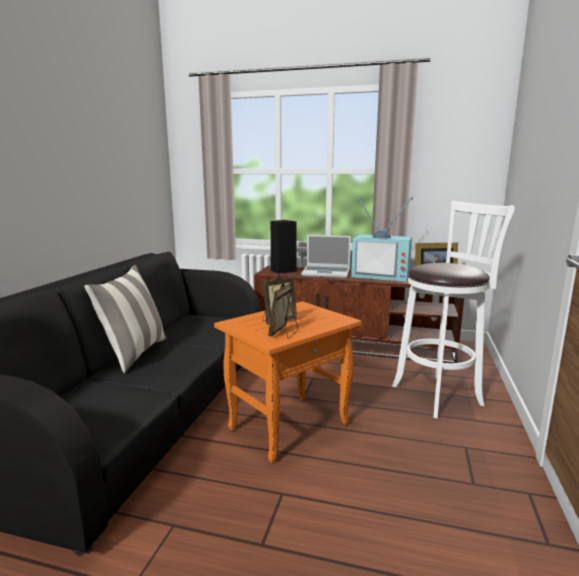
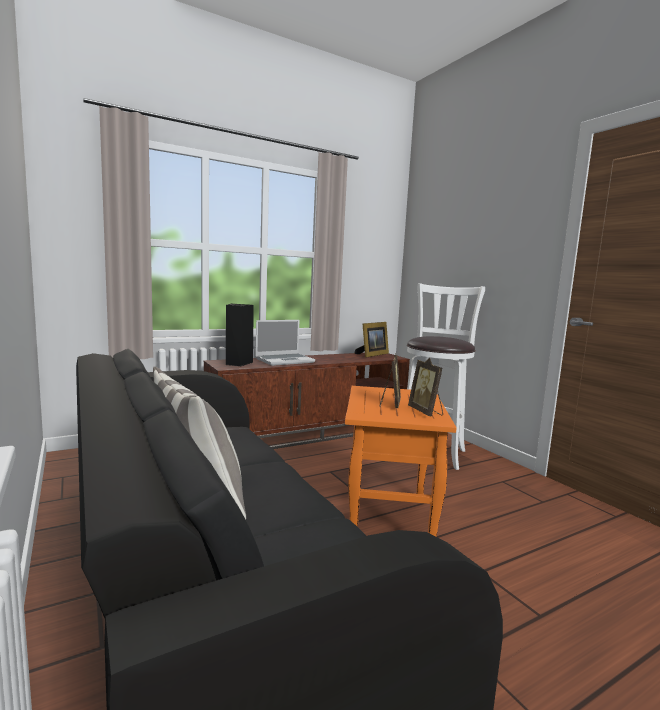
camera: 45 degrees left, 5 degrees down
(381, 276) = (335, 357): television -> none

